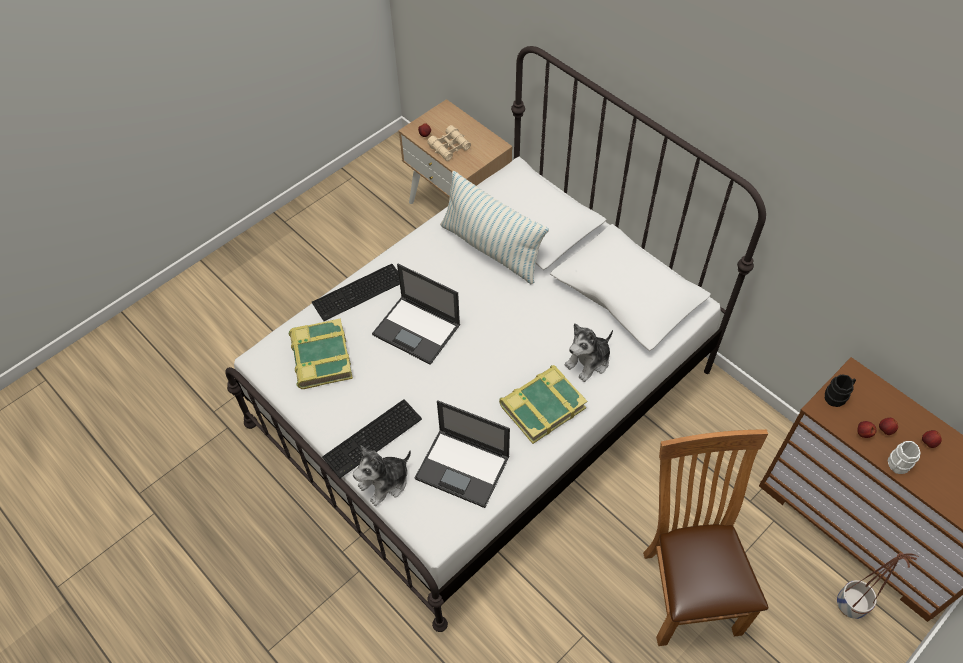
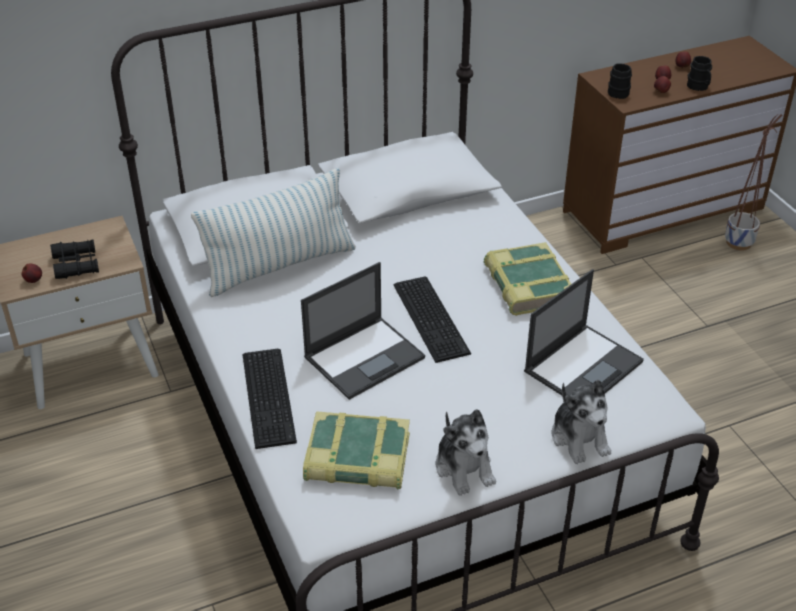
camera: 70 degrees left, 15 degrees down
(374, 438) = (513, 431): keyboard -> keyboard (432, 317)
(449, 147) = (76, 265): beige binoculars -> black binoculars
(589, 361) = (484, 238): plush toy -> plush toy (464, 467)
(686, 586) = (693, 334): brown chair -> none
(896, 466) = (699, 87): white mug -> black mug

